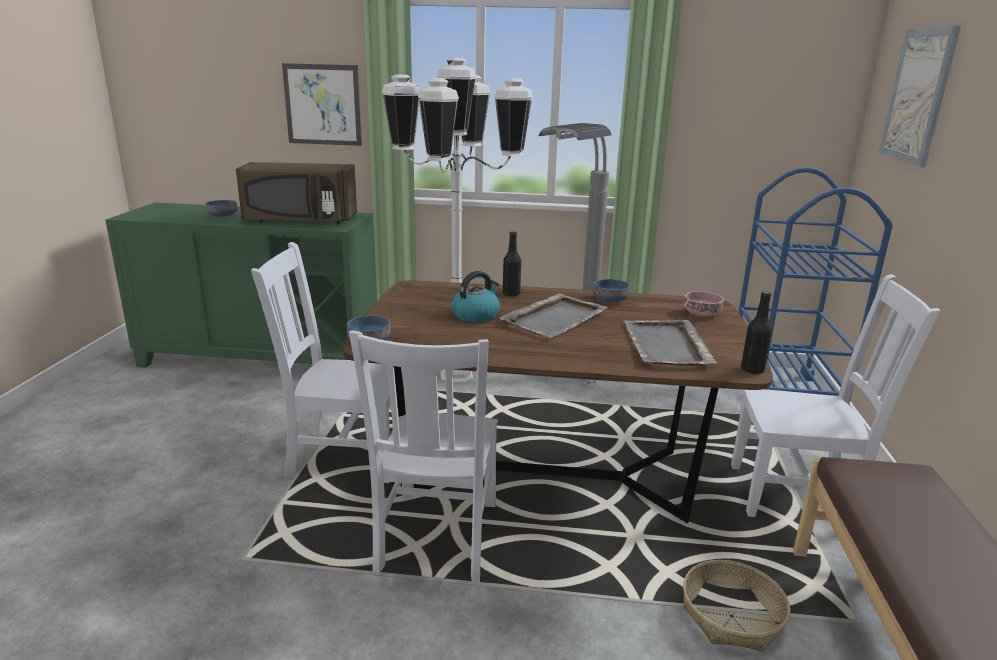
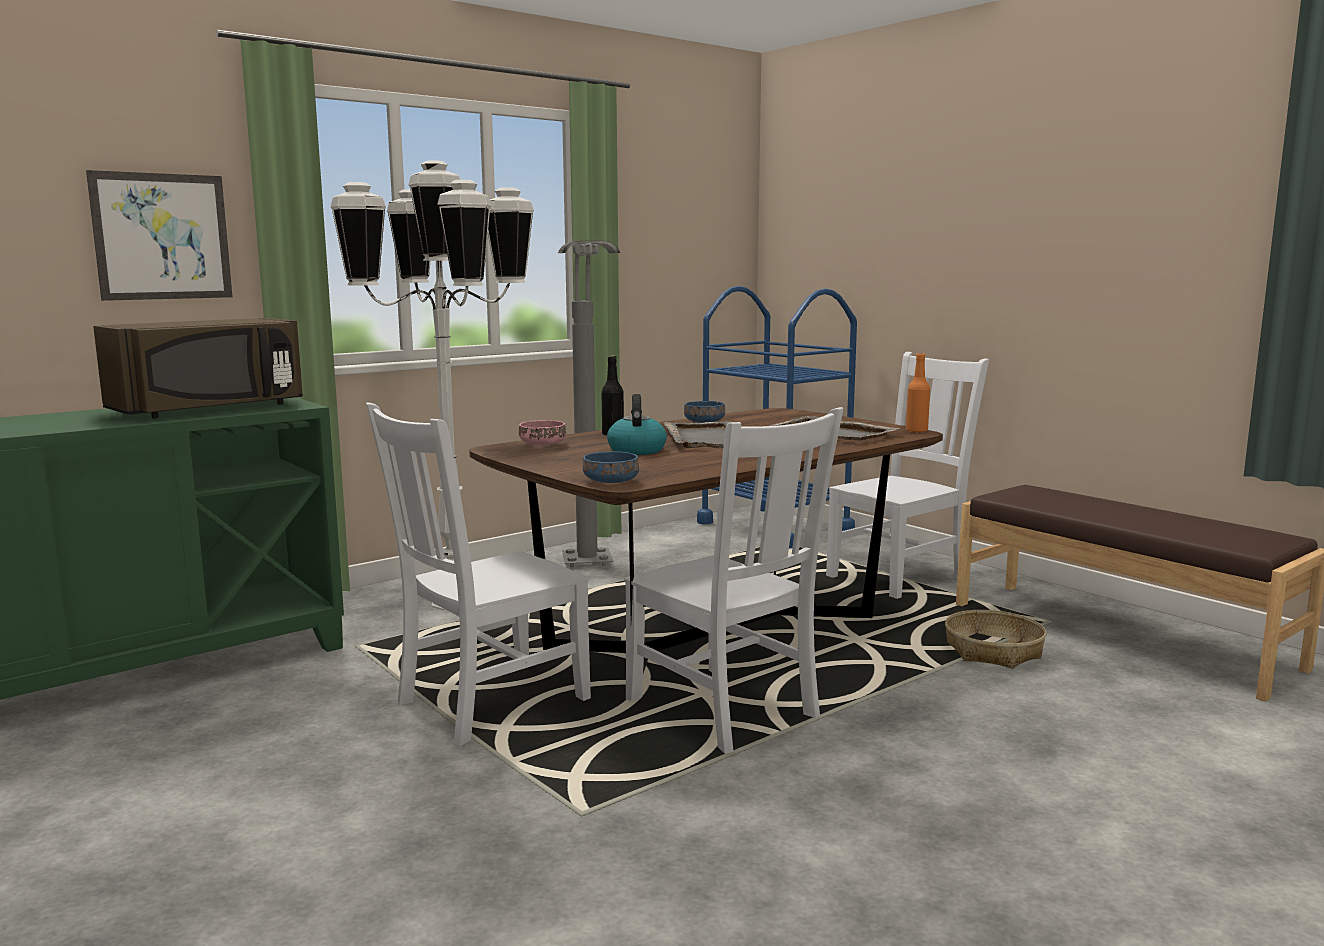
camera: 45 degrees left, 10 degrees down
(223, 216) = (57, 422): blue bowl -> none
(701, 314) = (792, 416): pink bowl -> pink bowl (543, 445)
(752, 370) = (916, 431): black bottle -> orange bottle
(917, 96) = (840, 206): picture -> none

